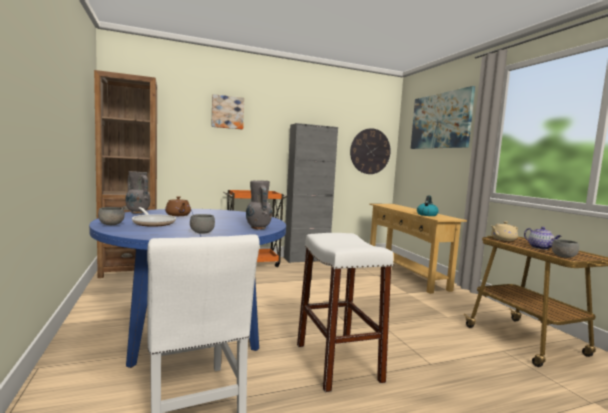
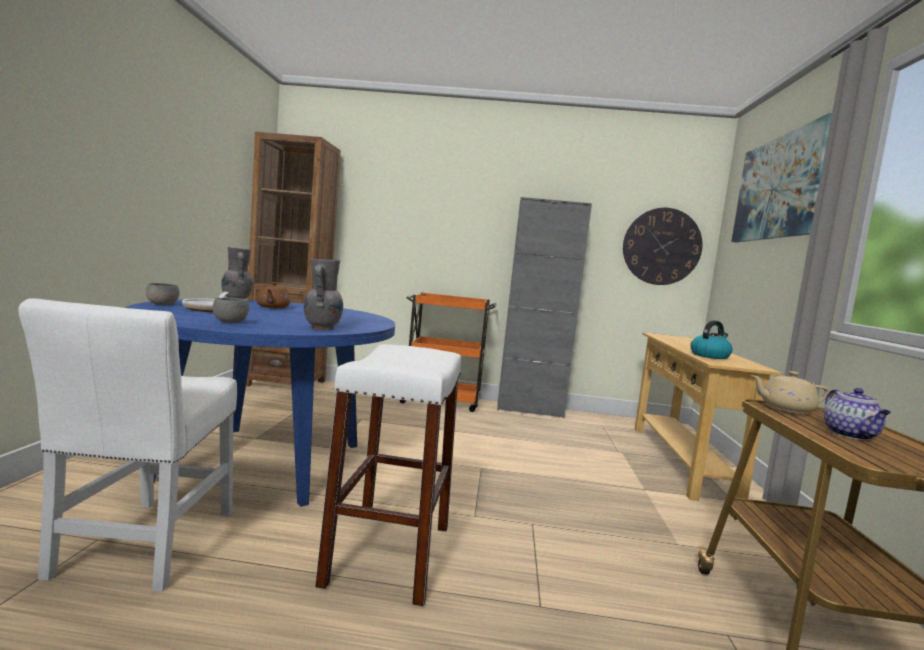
camera: 25 degrees right, 0 degrees up
(227, 112) = (429, 184): picture -> none
(563, 256) = (863, 456): grey bowl -> none

